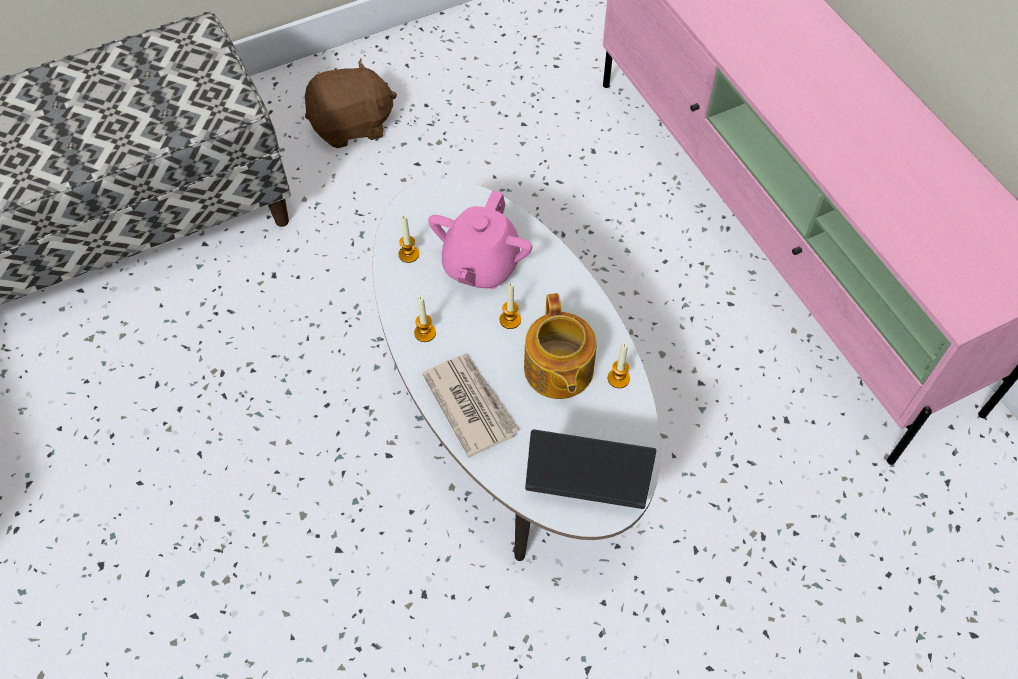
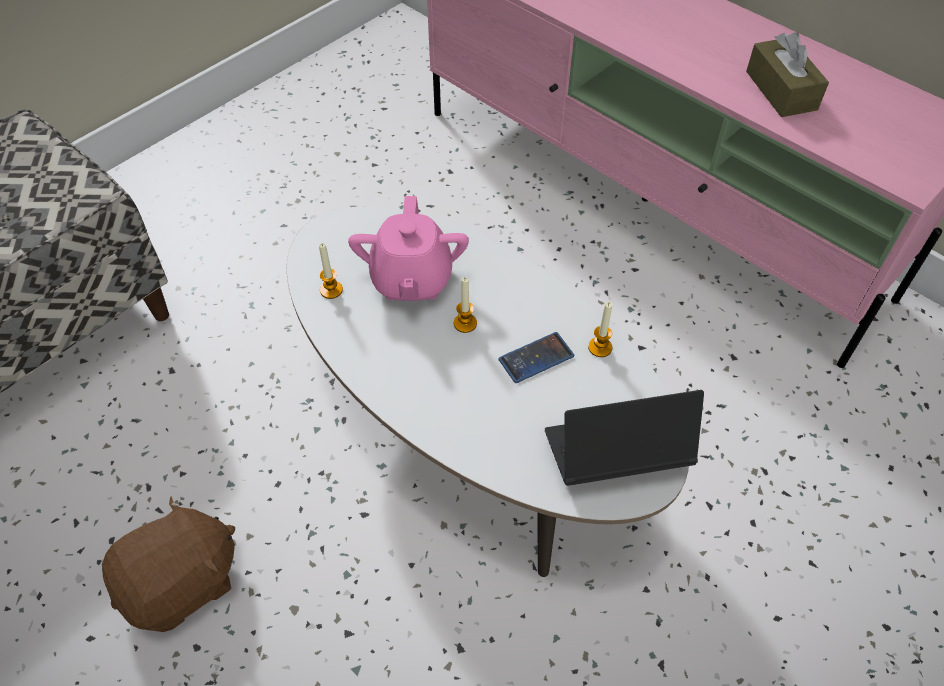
camera: 20 degrees left, 5 degrees down
(352, 126) = (203, 207): brown plush toy -> brown plush toy (183, 583)
(425, 333) = (381, 362): candle -> none
(470, 404) = (461, 419): newspaper -> none
(558, 370) = (536, 358): teapot -> phone
(888, 182) = (781, 90): none -> brown tissue box

